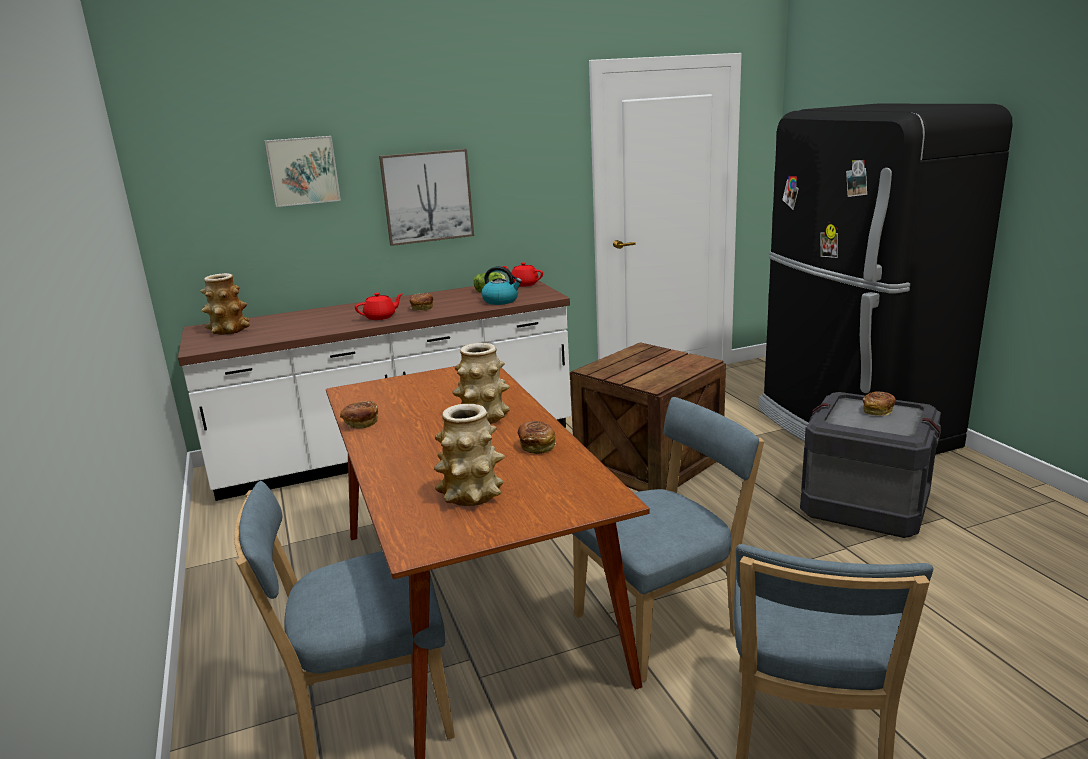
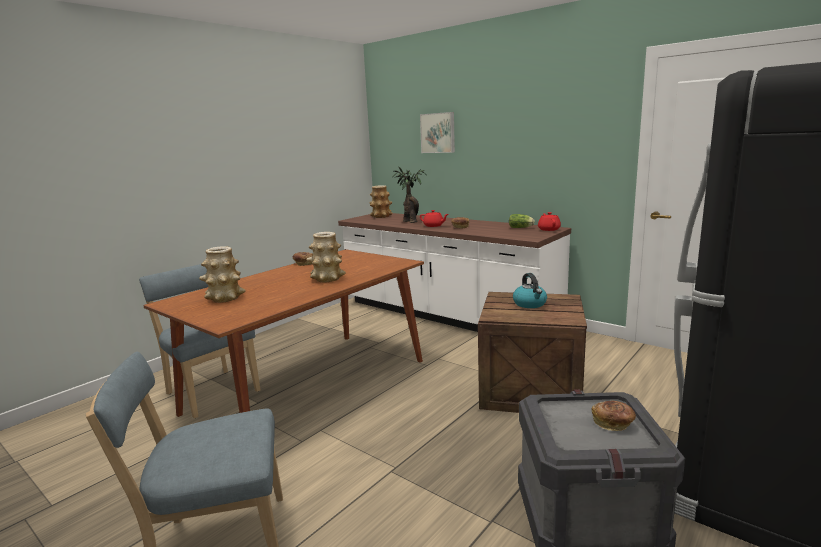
camera: 60 degrees right, 5 degrees down
(319, 323) = (410, 221): none -> potted plant
(427, 196) = (504, 155): picture -> none
(501, 301) = (502, 233): kettle -> kettle (530, 304)
(537, 446) = (294, 296): bread -> none
(663, 623) = (320, 453): blue chair -> none

